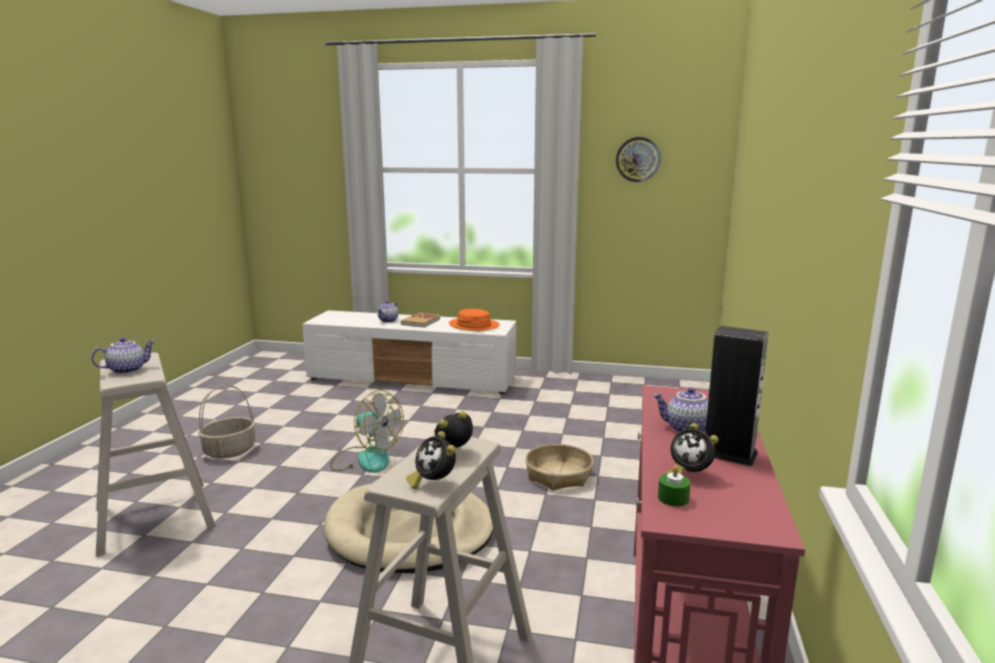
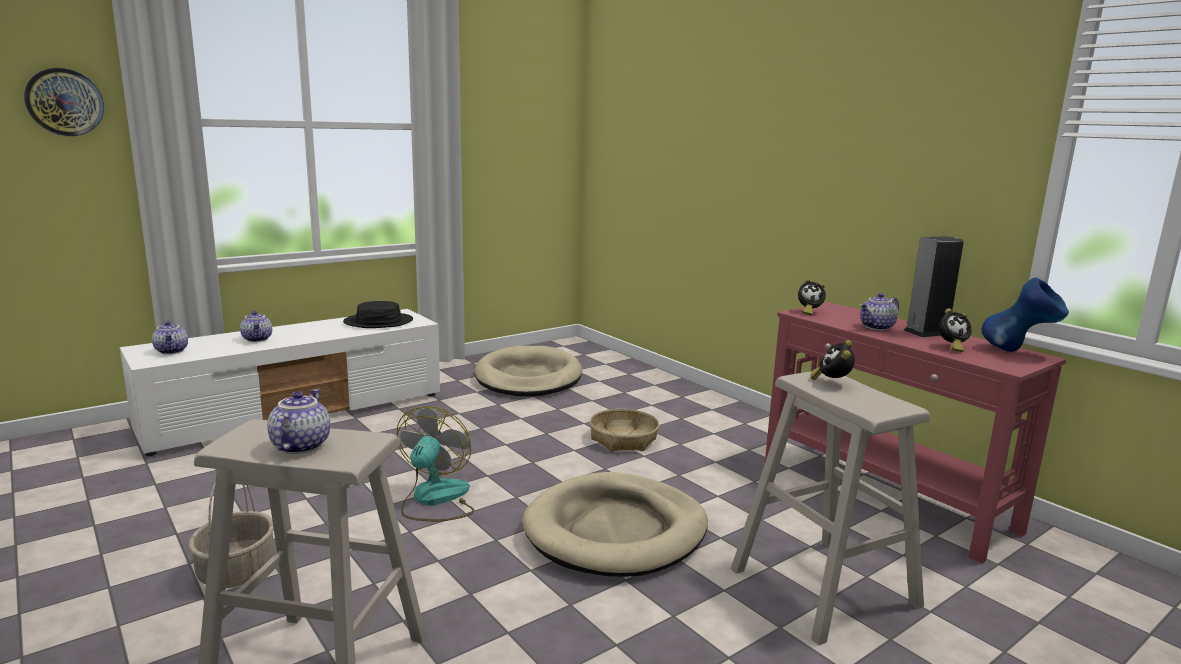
camera: 50 degrees left, 0 degrees up
(339, 318) = (172, 351): none -> teapot
(366, 459) = (435, 500): fan -> fan turned 60 degrees counterclockwise
(420, 322) = (304, 331): book -> none
(433, 483) = (887, 401): alarm clock -> alarm clock (808, 312)
(473, 325) = (378, 322): orange hat -> black hat
(593, 403) = (528, 377): none -> beige dog bed
(637, 159) = (505, 115): wall clock -> wall clock (64, 102)
(673, 498) = (982, 359): green candle -> none
(759, 514) = (1018, 352): none -> blue vase

